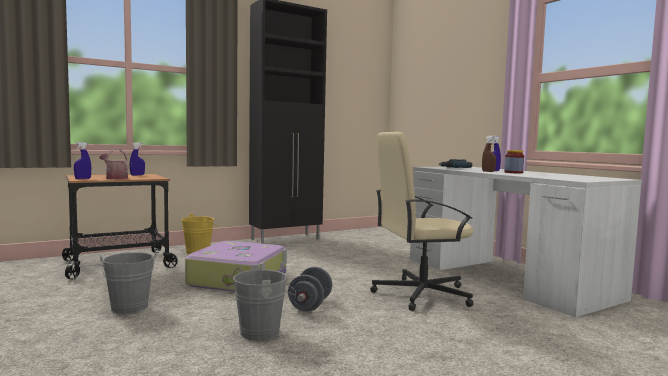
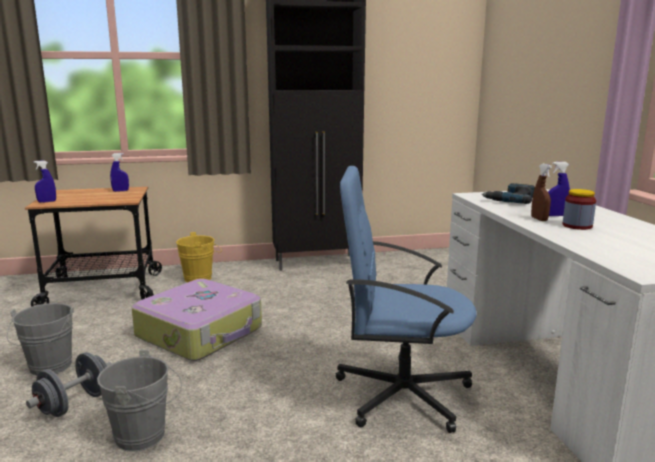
camera: 20 degrees right, 10 degrees up
(115, 178) = (83, 199): watering can -> none
(310, 305) = (240, 394): grey dumbbell -> grey dumbbell (75, 404)
(420, 294) = (400, 393): beige office chair -> blue office chair

